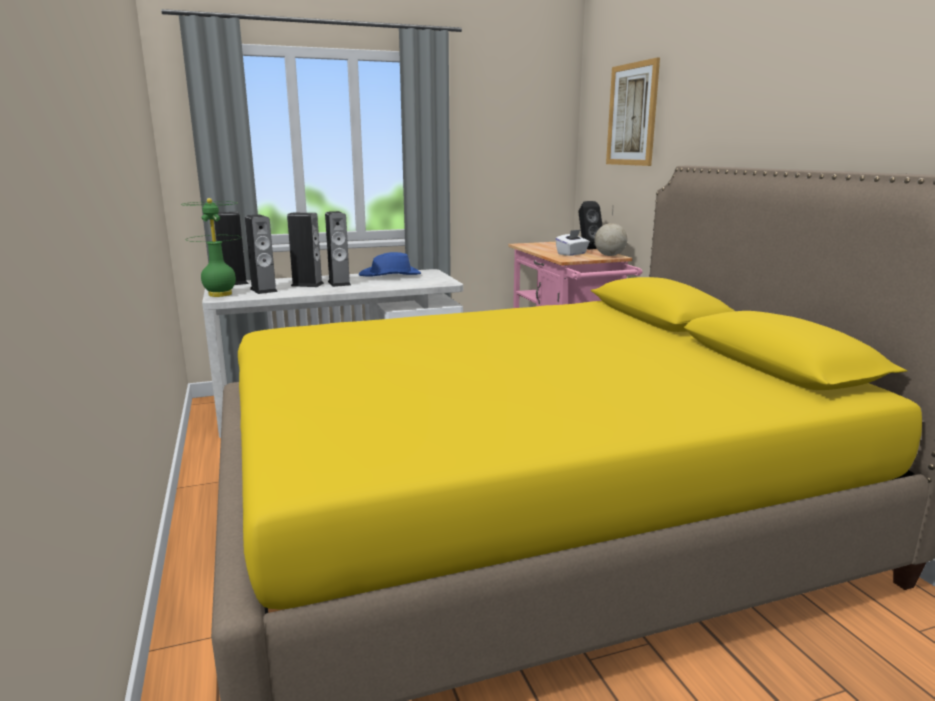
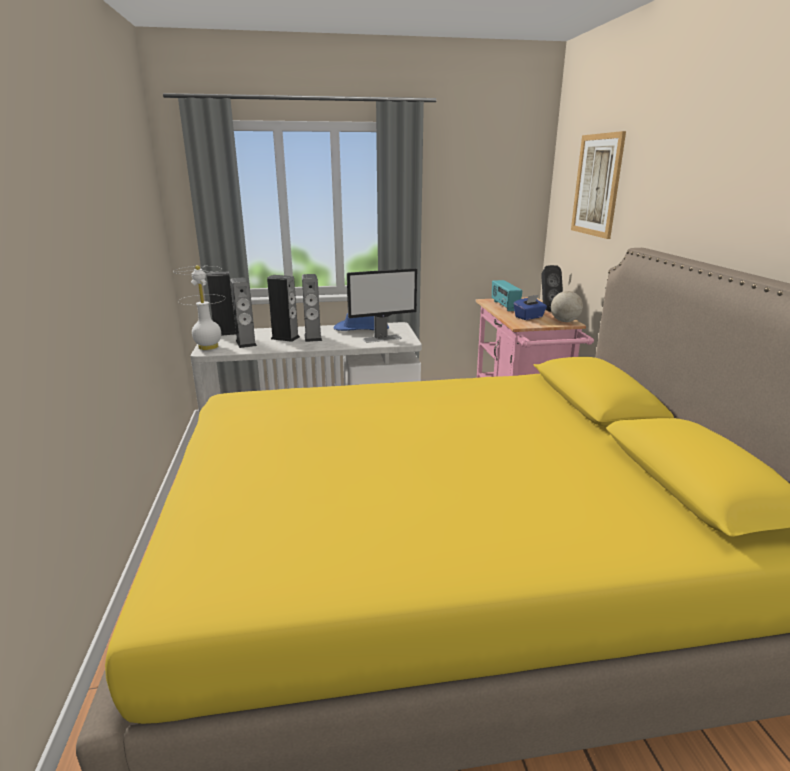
camera: 10 degrees right, 5 degrees up
(220, 294) = (208, 347): green table lamp -> white table lamp
(418, 281) = (382, 338): none -> monitor
(541, 247) = (504, 306): none -> radio
(572, 254) = (529, 317): white tissue box -> blue tissue box

